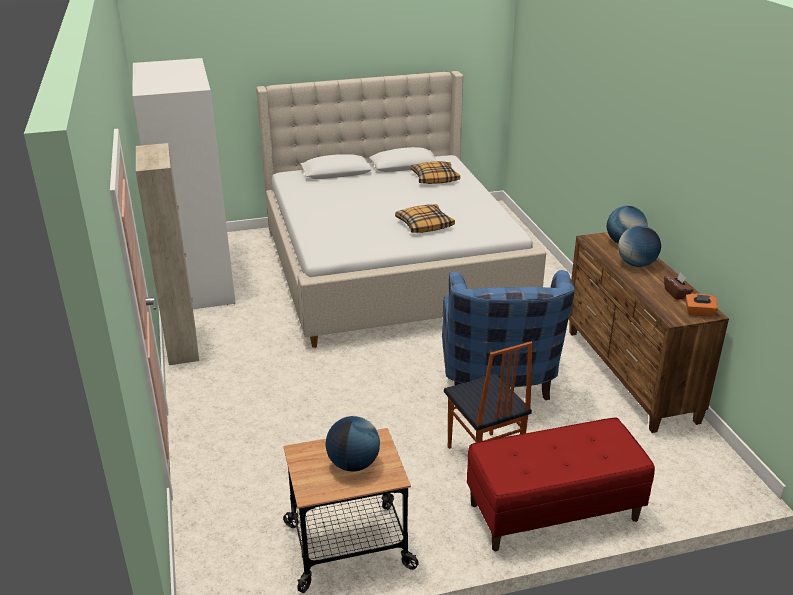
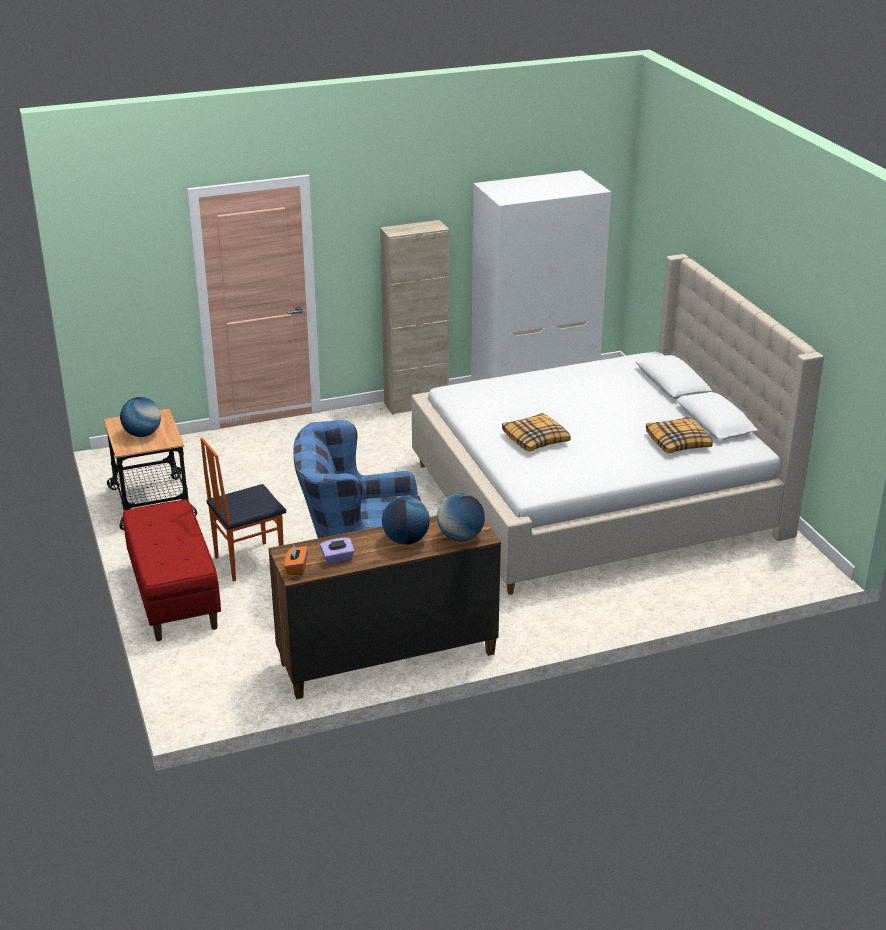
camera: 85 degrees right, 0 degrees up
(676, 294) = (337, 559): brown tissue box -> purple tissue box

